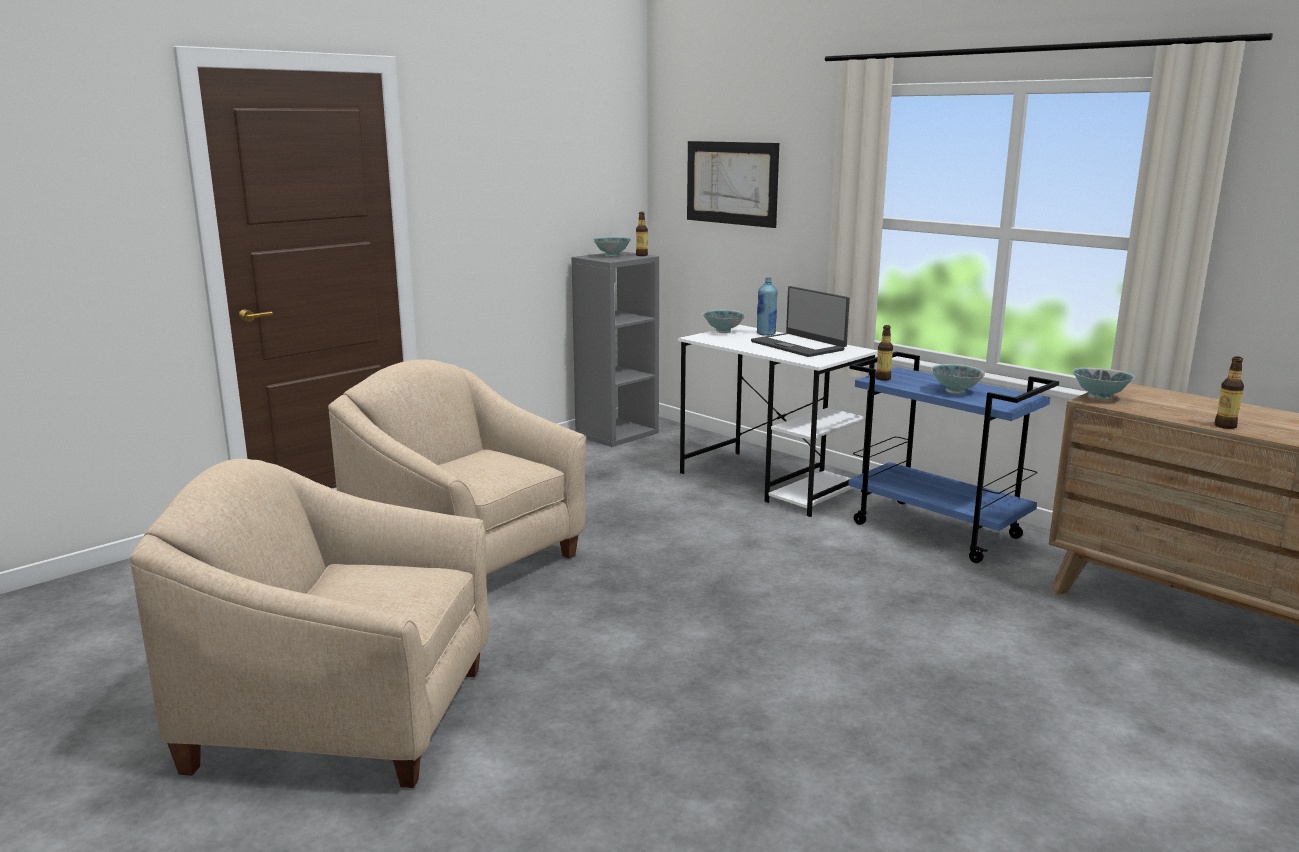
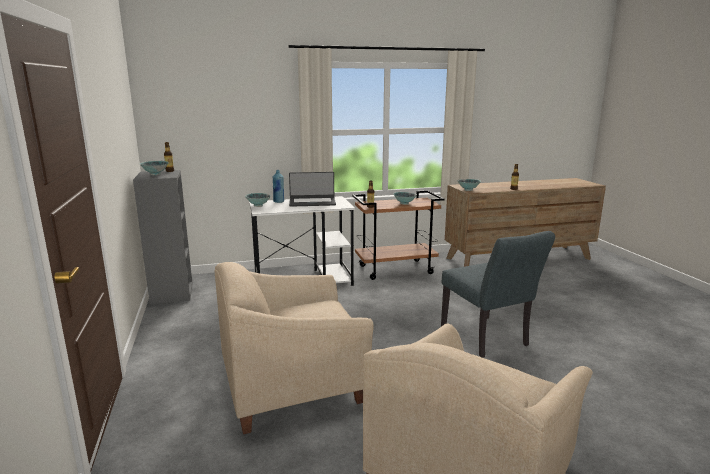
camera: 60 degrees left, 0 degrees up
(731, 183) = (215, 119): picture -> none
(762, 667) = (488, 339): none -> grey chair
(938, 531) = (396, 269): blue cart -> brown cart

